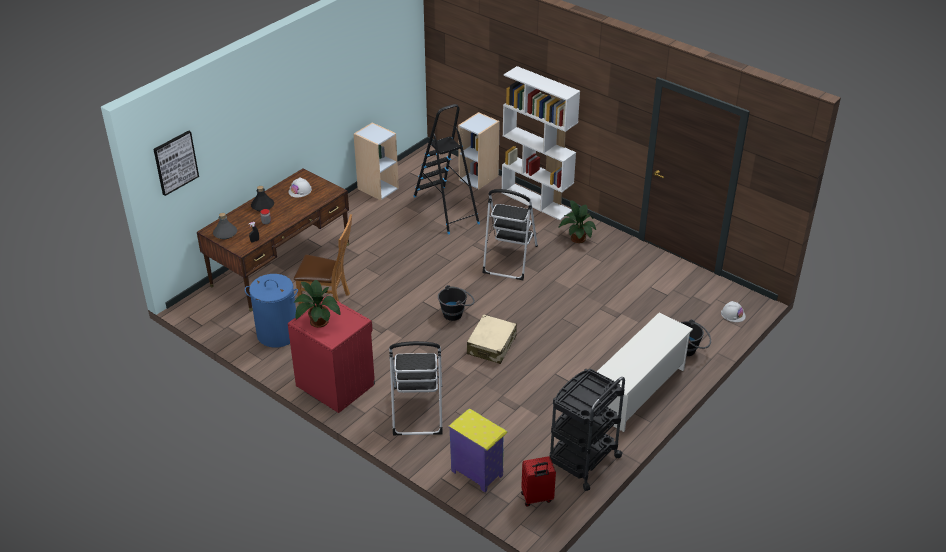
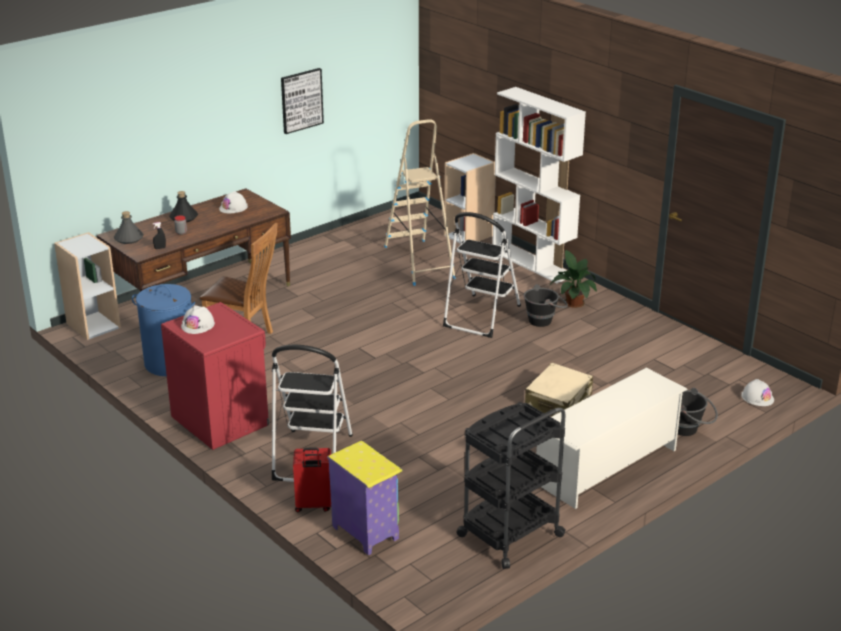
camera: 10 degrees right, 10 degrees down
(175, 162) = (74, 139): picture -> picture (301, 100)
(317, 321) = (198, 325): potted plant -> white hard hat
(377, 188) = (344, 235): bookcase -> bookcase (93, 325)
(445, 209) = (418, 262): black step ladder -> beige step ladder
(456, 313) = (396, 363): black bucket -> black bucket (544, 320)
(491, 345) = (430, 400): beige suitcase -> beige suitcase (558, 401)
(537, 498) = (436, 570): red suitcase -> red suitcase (313, 505)

